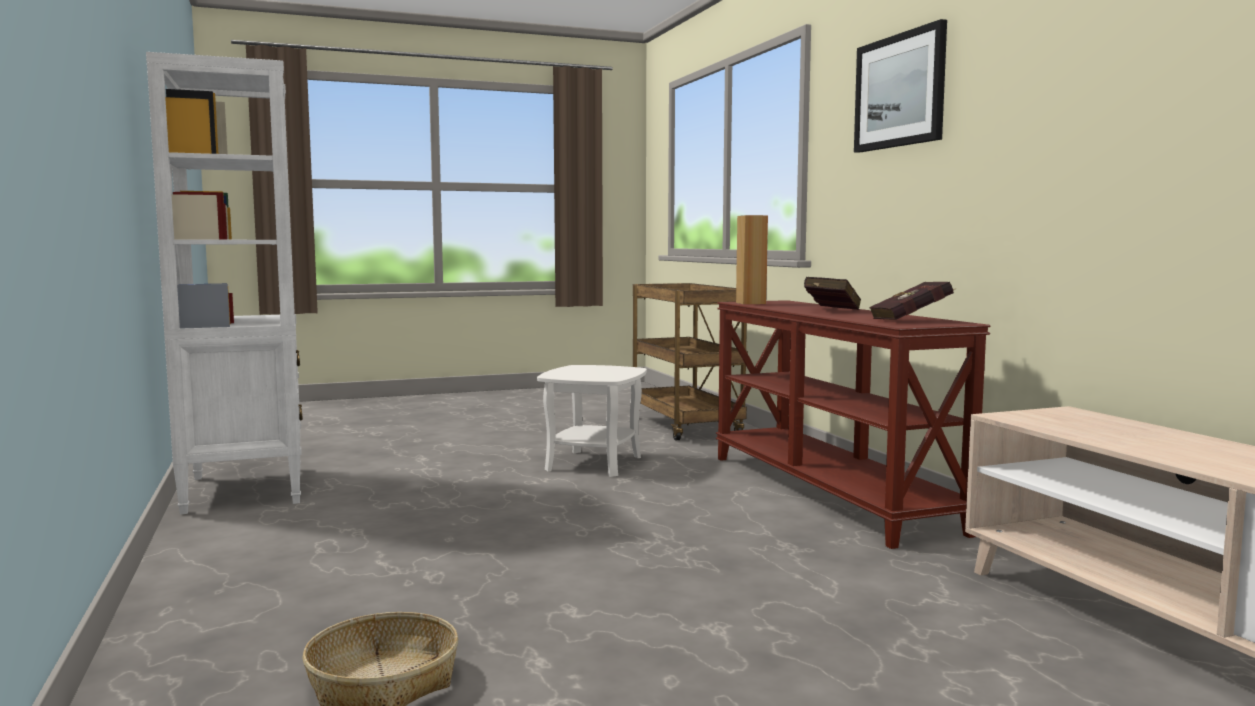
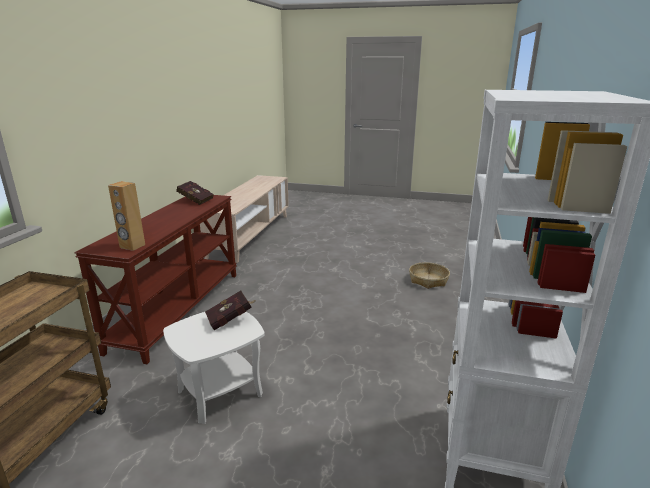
camera: 145 degrees left, 15 degrees up
(830, 310) = (165, 219): red book -> red book (231, 320)
(900, 91) = (93, 88): picture -> none

